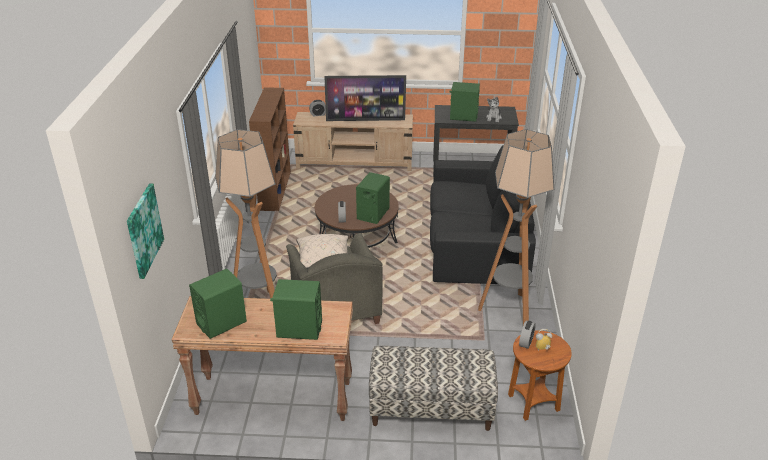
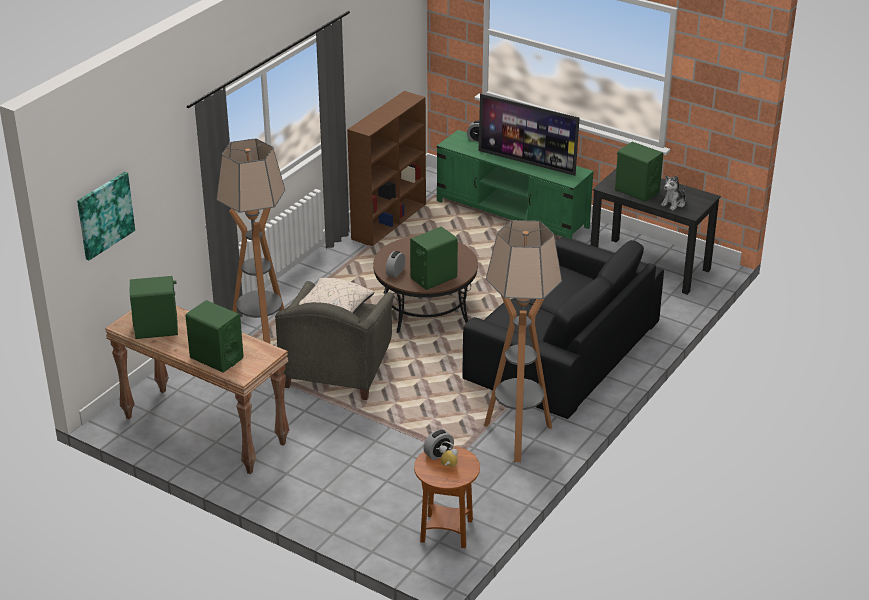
camera: 30 degrees right, 0 degrees up
(355, 162) = (512, 214): beige tv stand -> green tv stand
(431, 409) = (339, 496): bench -> none

